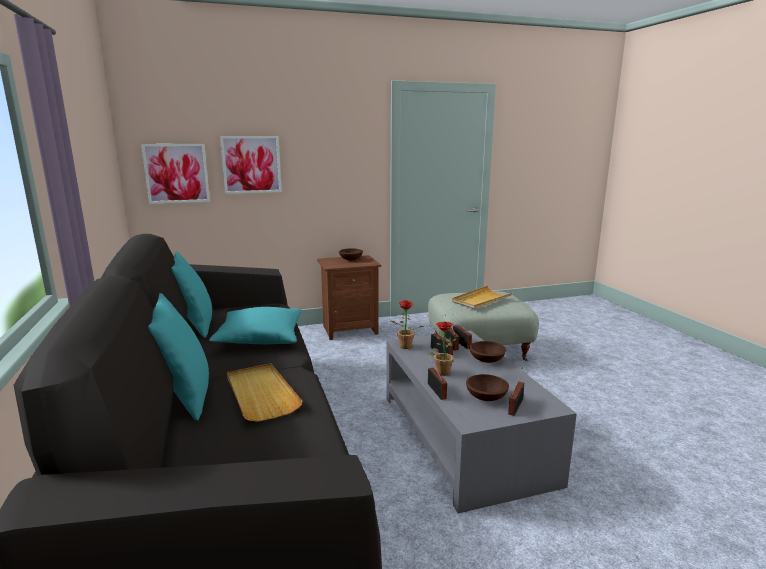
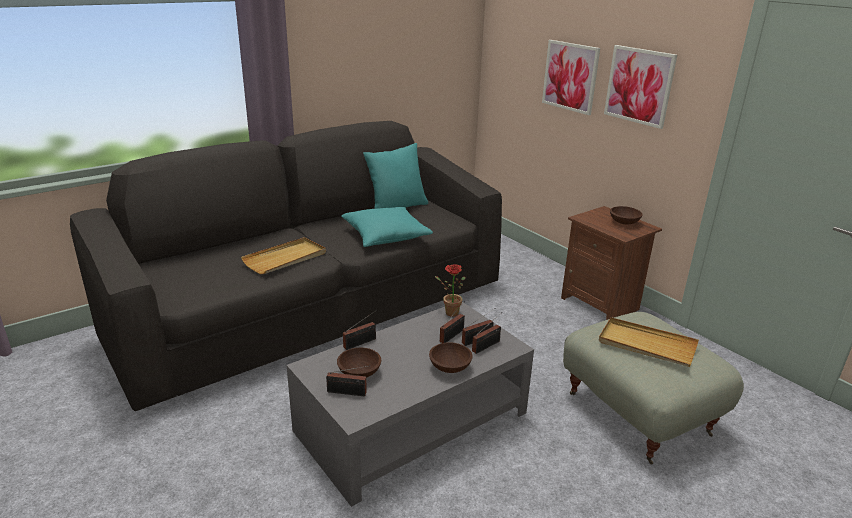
camera: 70 degrees right, 10 degrees up
(176, 173) = (513, 72): picture -> picture (639, 86)
(185, 396) = (277, 237): turquoise pillow -> none
(441, 371) = (404, 341): potted plant -> none

